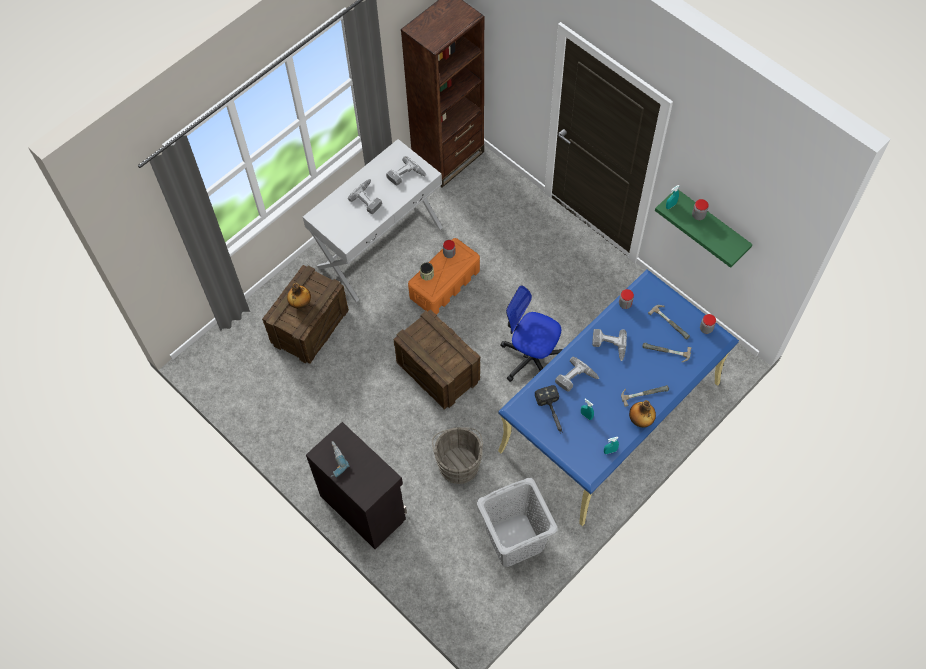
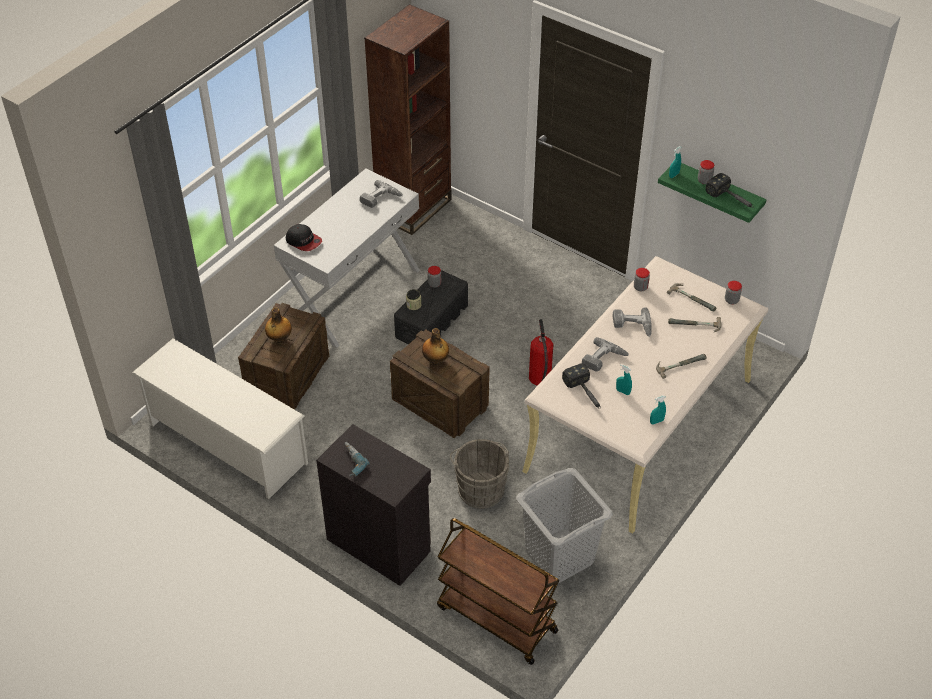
camera: 10 degrees left, 15 degrees down
(249, 389) = (227, 443): none -> white shoe rack
(330, 215) = (304, 241): none -> cap
(369, 198) = (344, 222): power drill -> none
(444, 284) = (431, 321): orange storage box -> black storage box
(450, 592) = (495, 619): none -> brown cart
(531, 358) = (540, 379): office chair -> fire extinguisher
(609, 417) = (639, 425): blue desk -> beige desk
(640, 420) = (682, 390): bottle -> bottle (435, 360)
(719, 241) = (732, 199): none -> hammer

